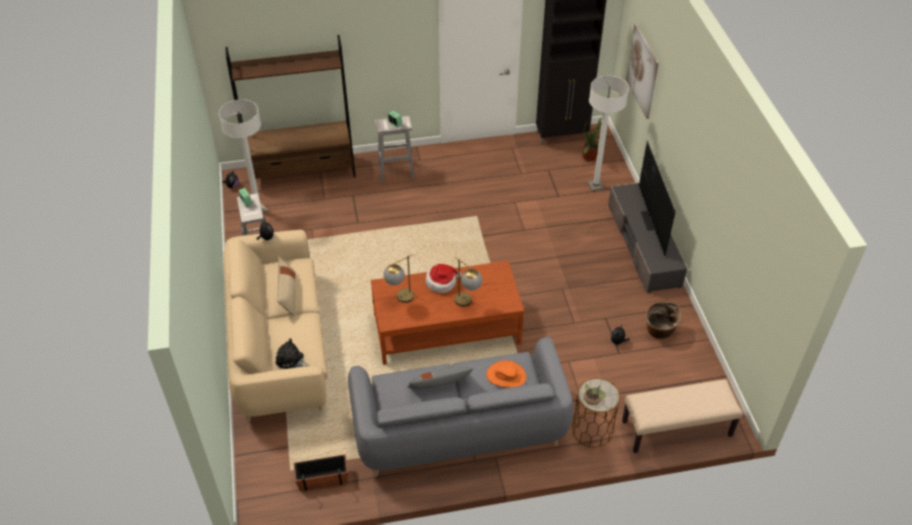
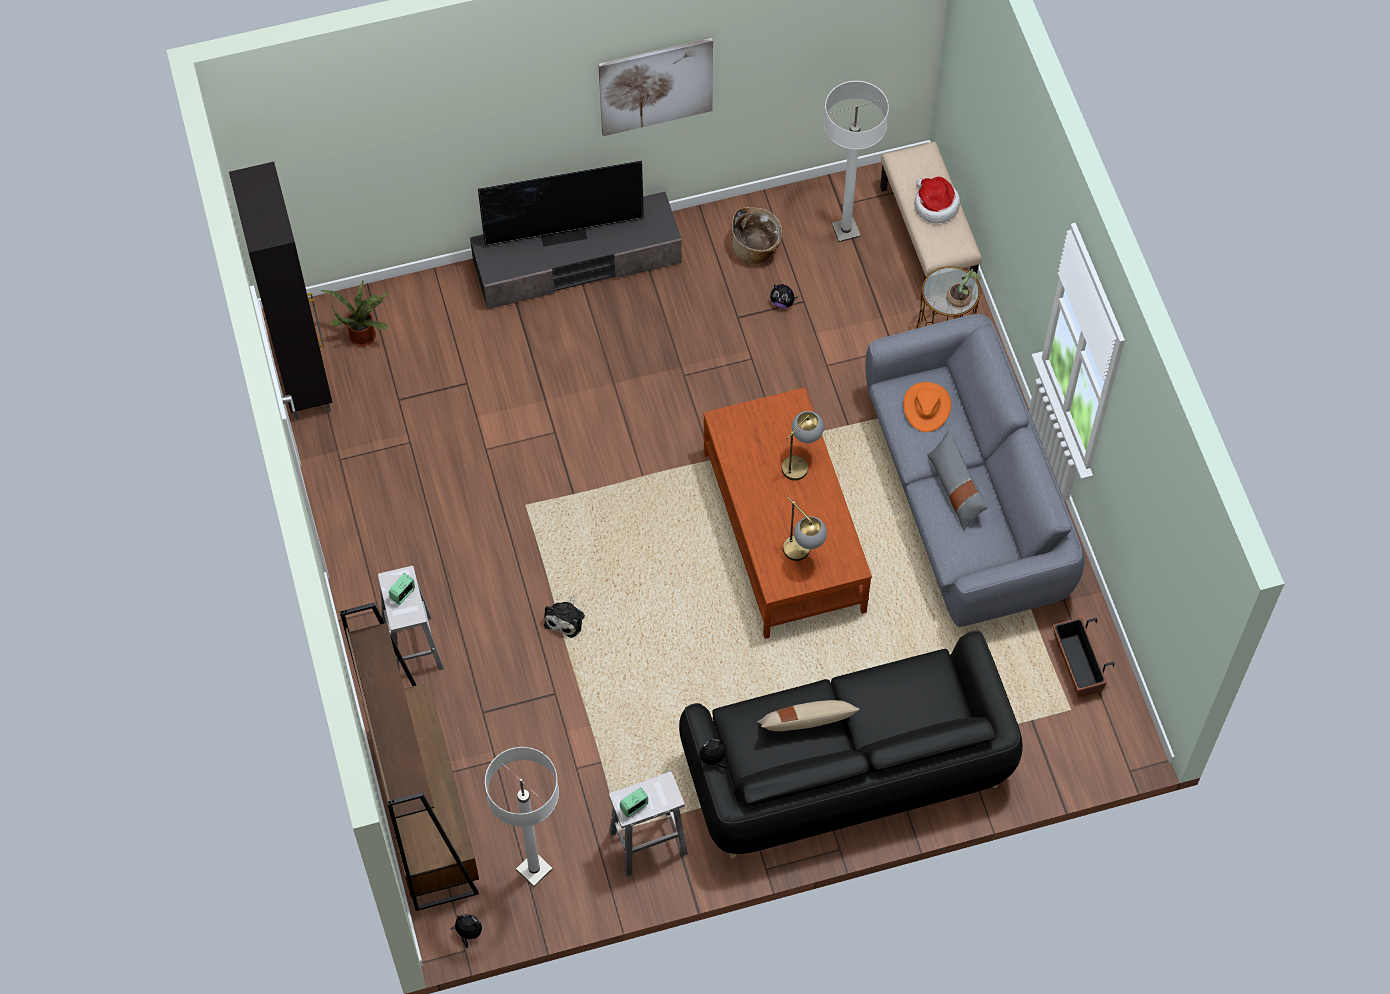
camera: 95 degrees left, 15 degrees up
(279, 346) = (847, 769): beige sofa -> black sofa
(291, 360) = (938, 694): plush toy -> plush toy (566, 618)
(442, 282) = (761, 500): hat -> hat (935, 205)
(595, 185) = (437, 327): white floor lamp -> white floor lamp (846, 230)
(642, 71) = (358, 164): picture -> picture (656, 86)

